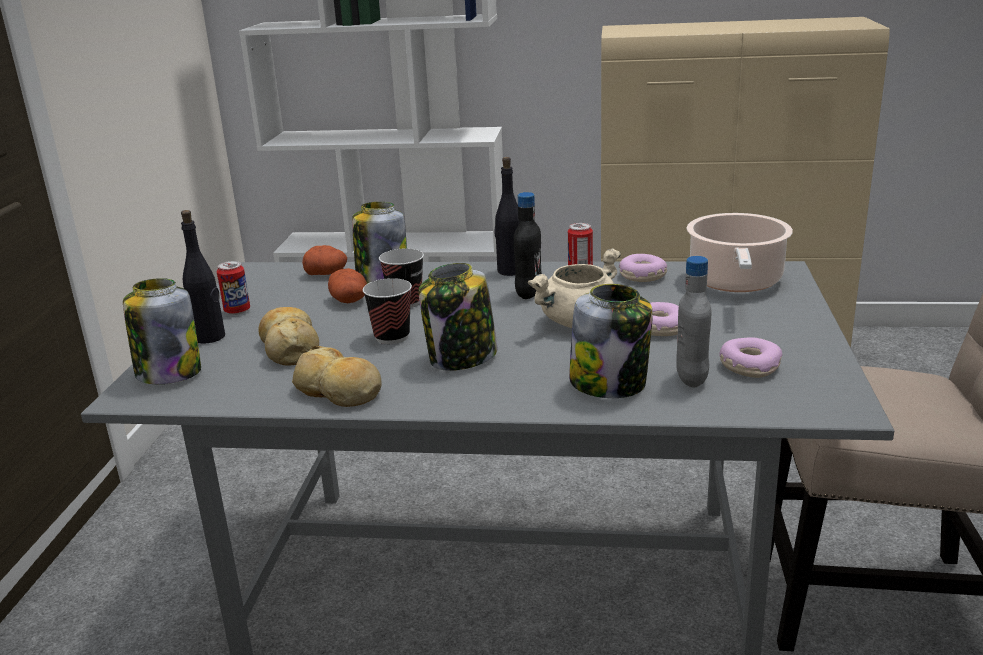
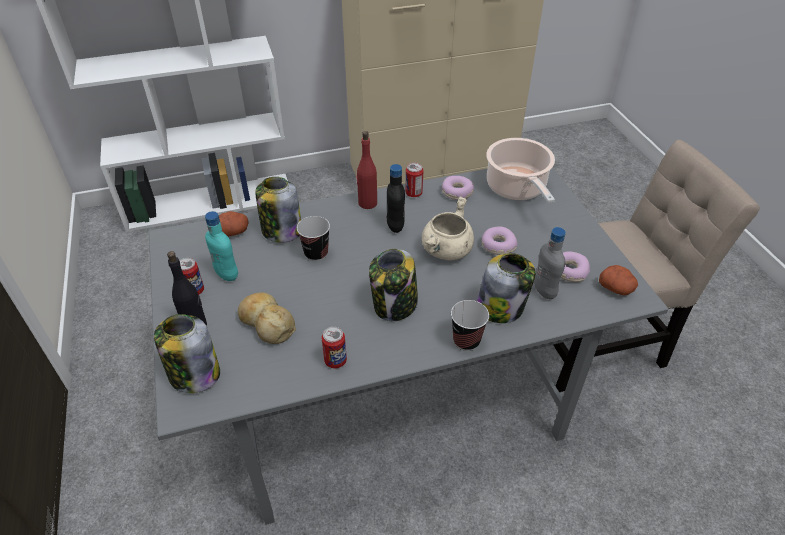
camera: 25 degrees left, 20 degrees up
(285, 304) = (227, 274): none -> turquoise bottle
(338, 391) = (335, 361): bread -> can
(349, 300) = (273, 260): potato -> potato (616, 288)
(392, 337) = (332, 294): cup -> cup (466, 341)
(510, 271) = (367, 203): black bottle -> red bottle

